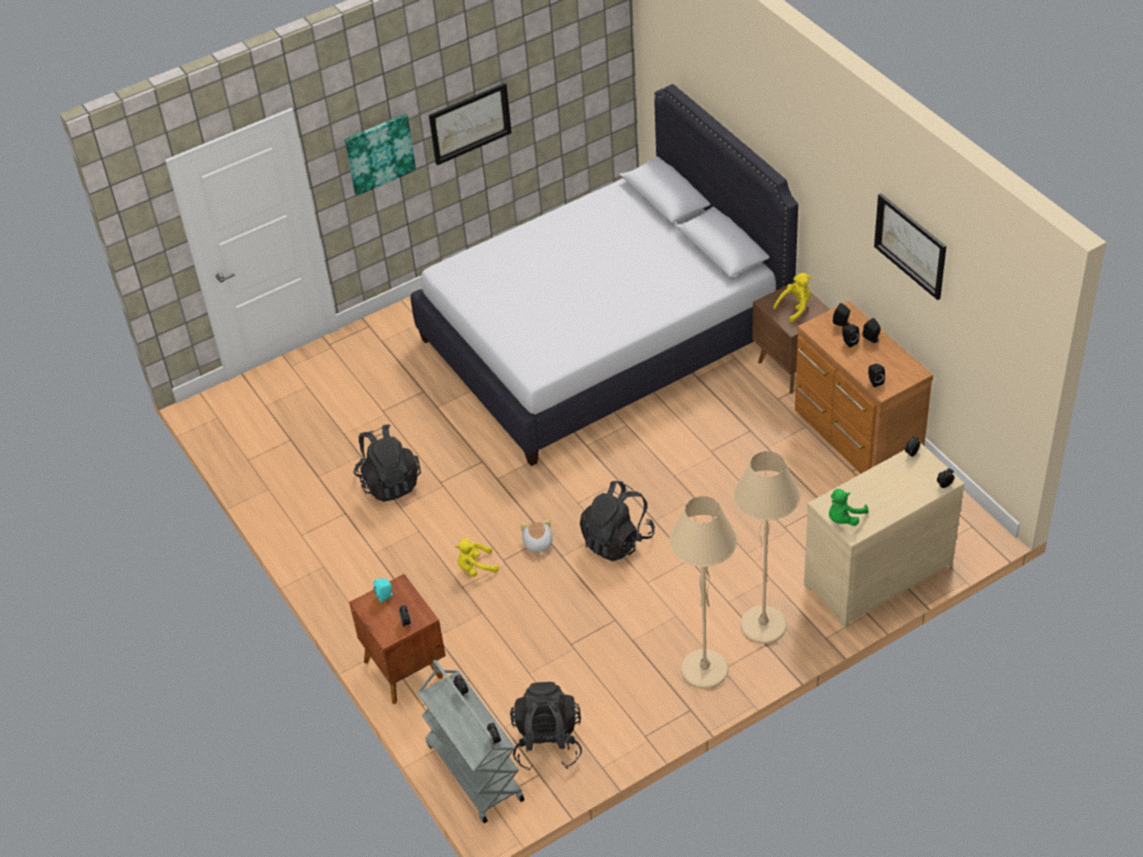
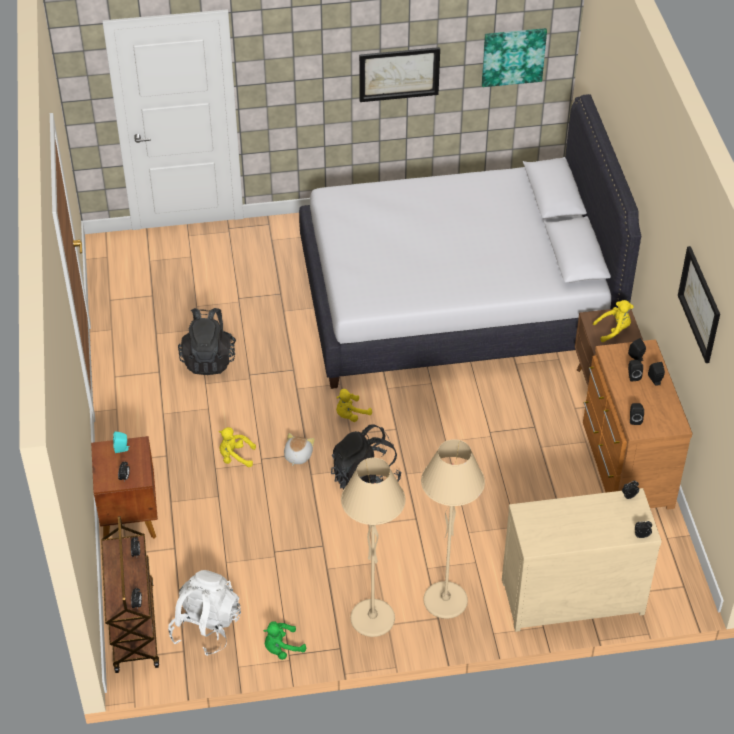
camera: 20 degrees right, 0 degrees up
(379, 153) = (306, 75): picture -> picture (513, 56)
(473, 771) = (133, 626): grey cart -> brown cart
(547, 743) = (206, 627): black backpack -> white backpack
(566, 484) = (350, 415): none -> yellow plush toy
(844, 518) = (532, 530): green plush toy -> green plush toy (282, 648)

